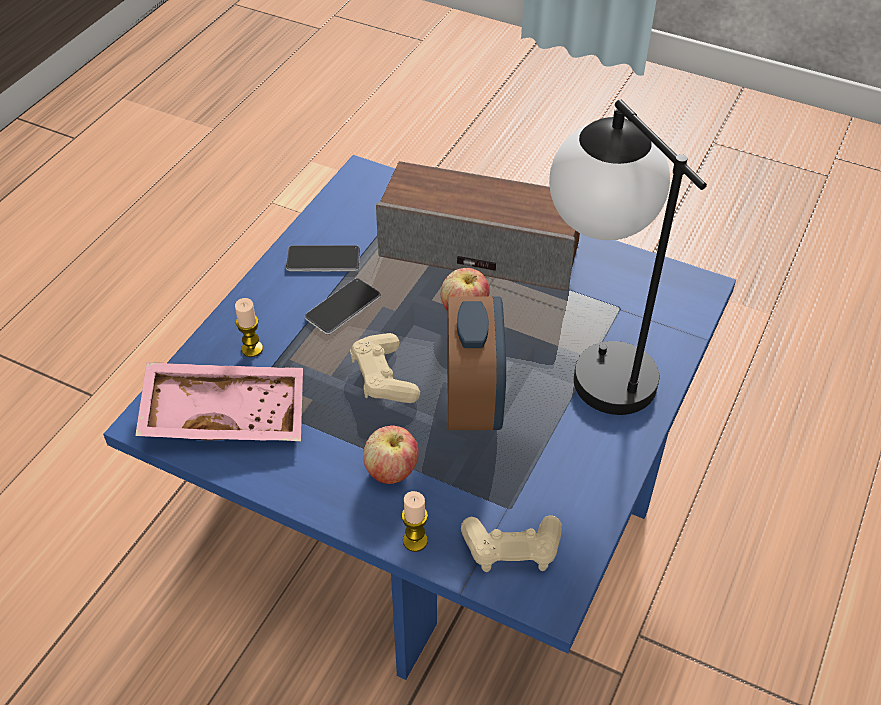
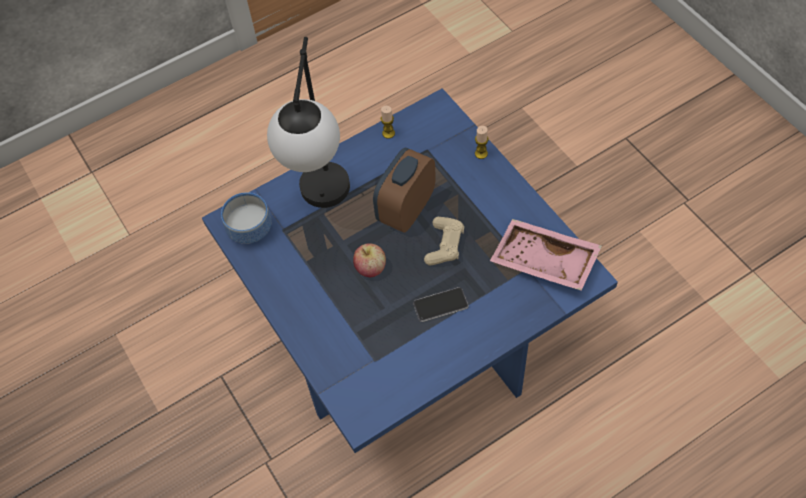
camera: 145 degrees left, 10 degrees up
(252, 349) = (510, 300): candle -> candle (388, 133)
(323, 260) = (432, 350): phone -> none
(391, 471) = (472, 191): apple -> none
(480, 249) = (328, 310): speaker -> none
(511, 549) = (439, 131): beige game controller -> none
(662, 292) = (250, 227): none -> bowl

